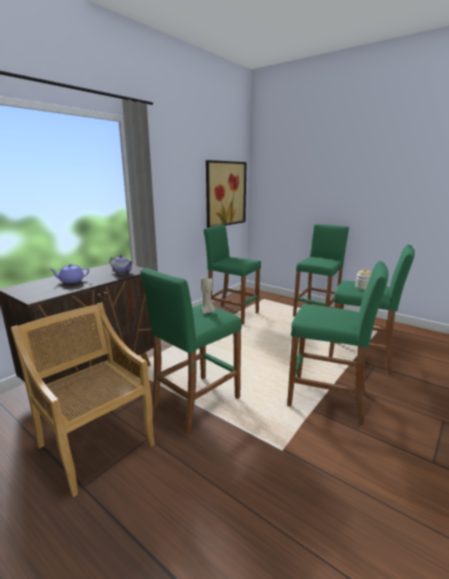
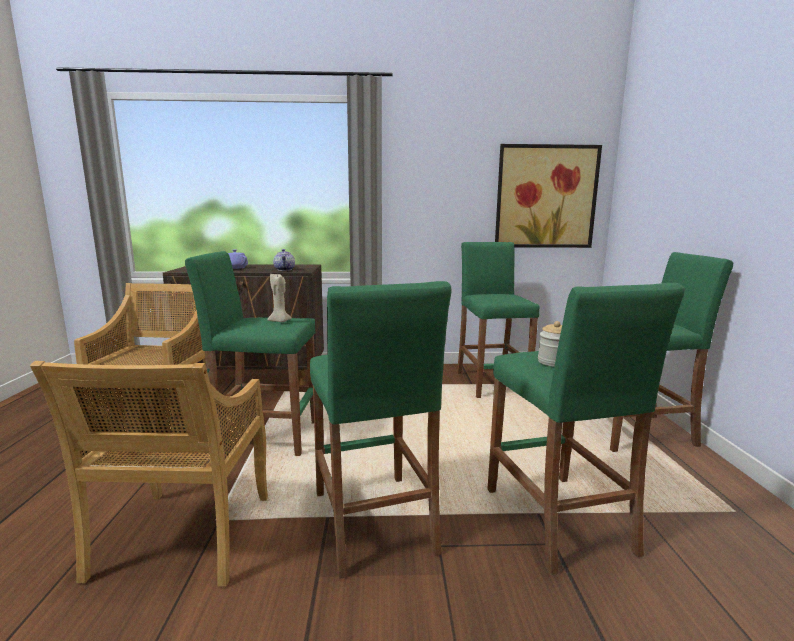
camera: 50 degrees right, 5 degrees down
(290, 468) = (183, 538): none -> beige chair

